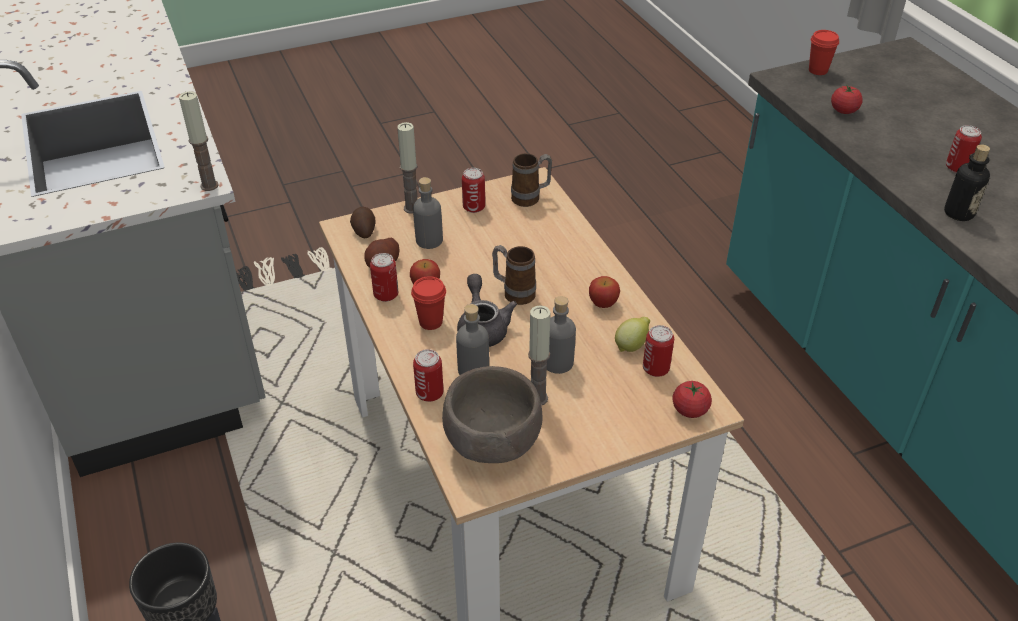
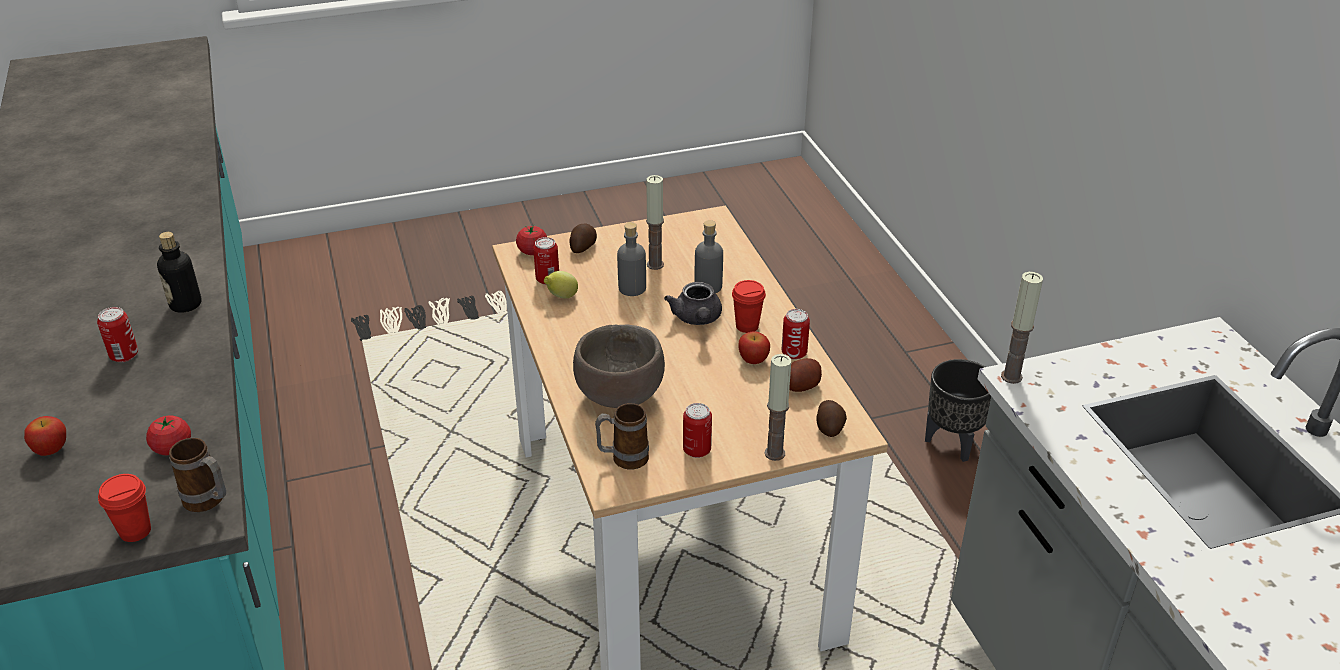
camera: 175 degrees left, 5 degrees down
(429, 240) = (751, 410): grey bottle -> none
(429, 393) = (746, 272): can -> none
(491, 444) = (697, 239): brown bowl -> brown bowl (620, 395)
(514, 293) = (662, 348): mug -> mug (209, 502)
(603, 303) = (575, 333): apple -> apple (51, 449)
(632, 421) = (582, 247): none -> potato

